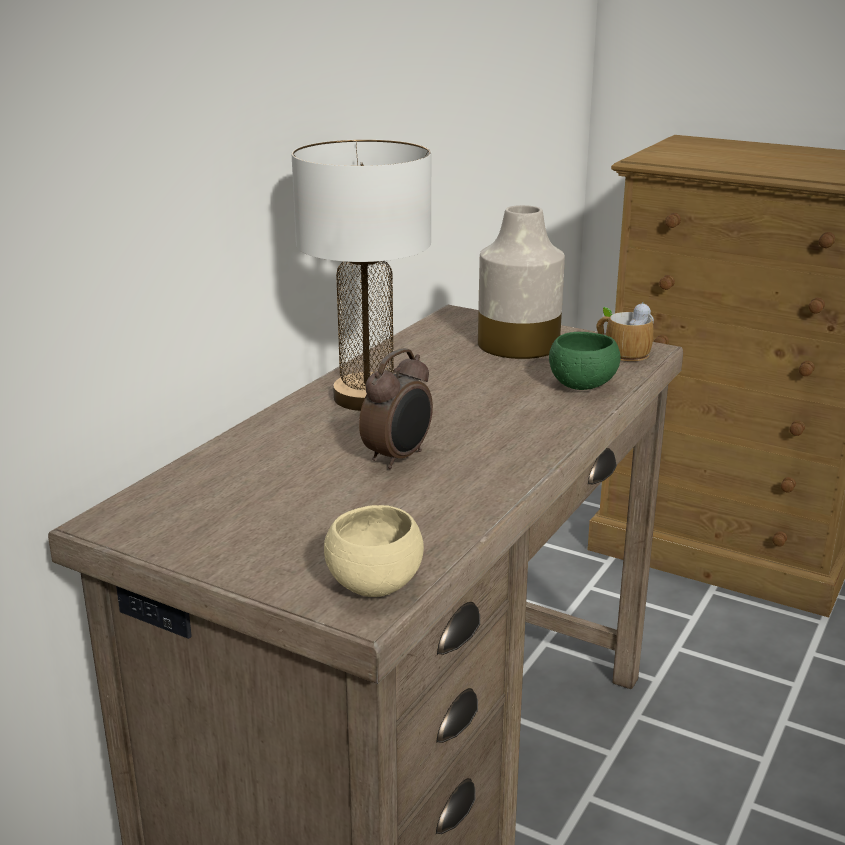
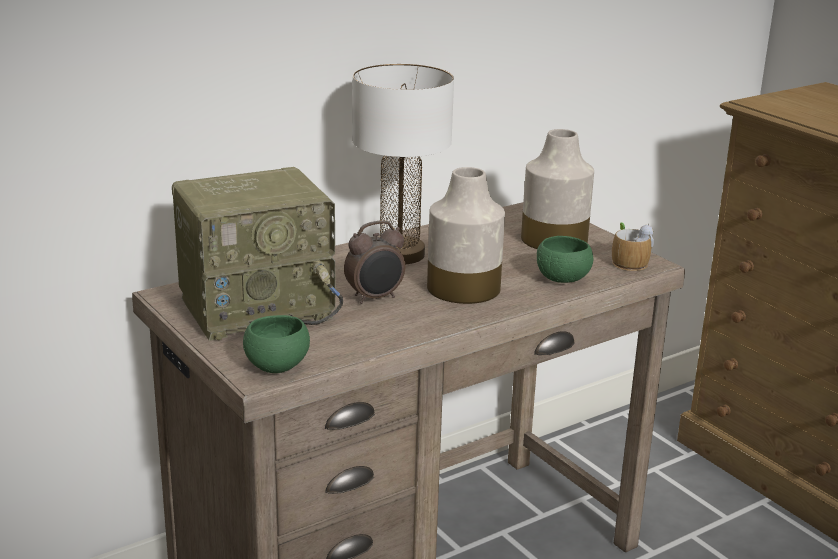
camera: 25 degrees right, 0 degrees up
(259, 506) = (258, 306): none -> radio
(375, 585) = (277, 366): beige bowl -> green bowl
(488, 419) = (464, 287): none -> beige vase

